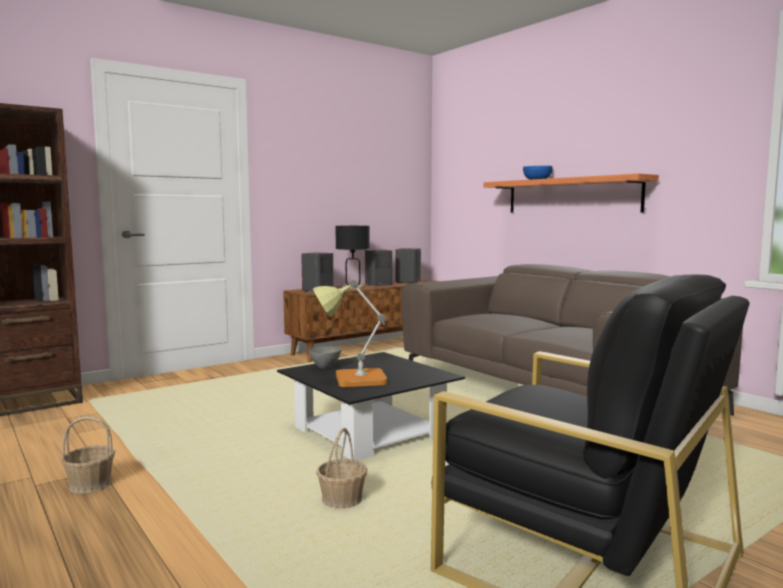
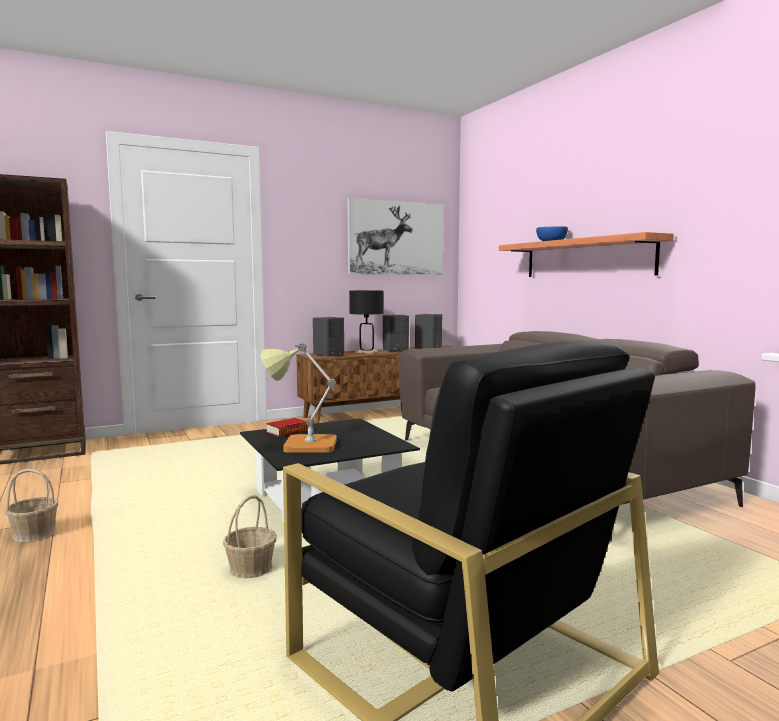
camera: 10 degrees right, 0 degrees up
(325, 367) = (287, 431): grey bowl -> book
(375, 173) = (396, 238): none -> picture

